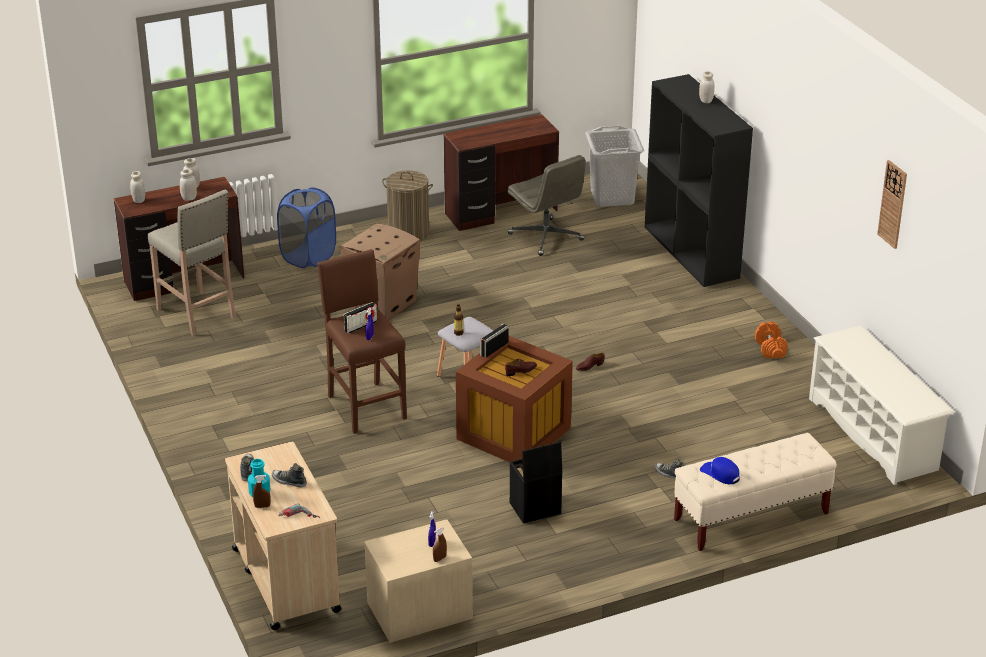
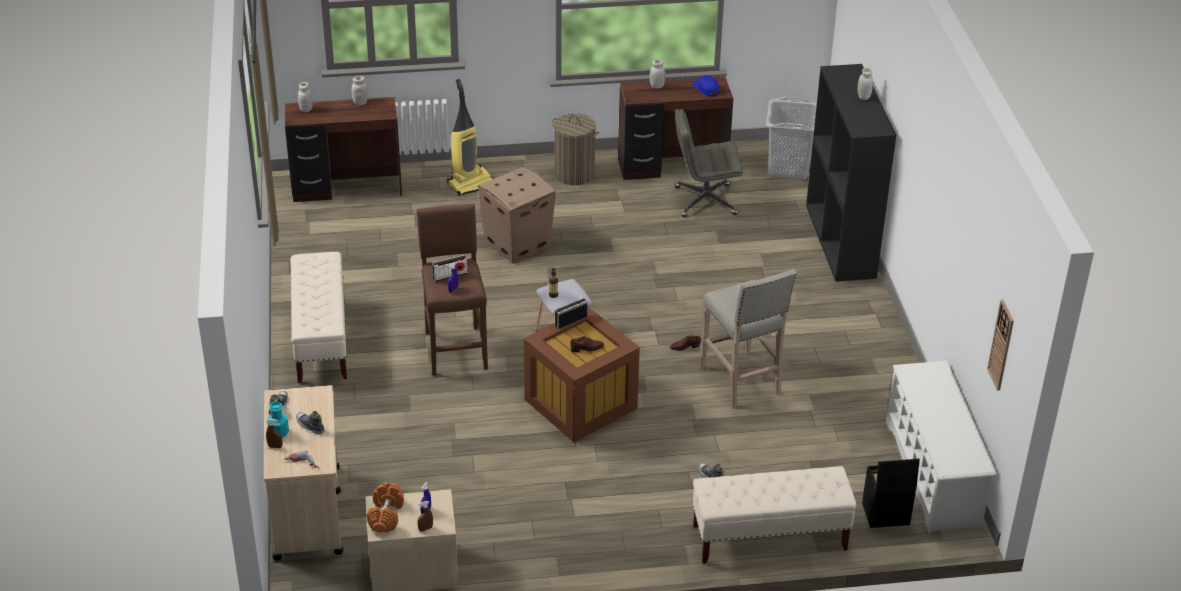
camera: 15 degrees right, 5 degrees up
(189, 198) = (352, 115): white jar -> white jar (657, 86)
(197, 314) = (344, 226): beige stool -> beige stool (741, 381)
(223, 420) = (321, 339): none -> beige bench
(308, 257) = (470, 183): blue laundry basket -> vacuum cleaner
(534, 509) = (565, 487): black storage box -> black storage box (885, 514)
(546, 237) = (704, 201): grey office chair -> grey office chair turned 105 degrees clockwise
(720, 474) = (733, 493): blue cap -> blue cap (705, 88)
(770, 348) = (871, 360): orange dumbbell -> orange dumbbell (385, 515)
(893, 204) = (978, 251): wall clock -> wall clock (1001, 345)

